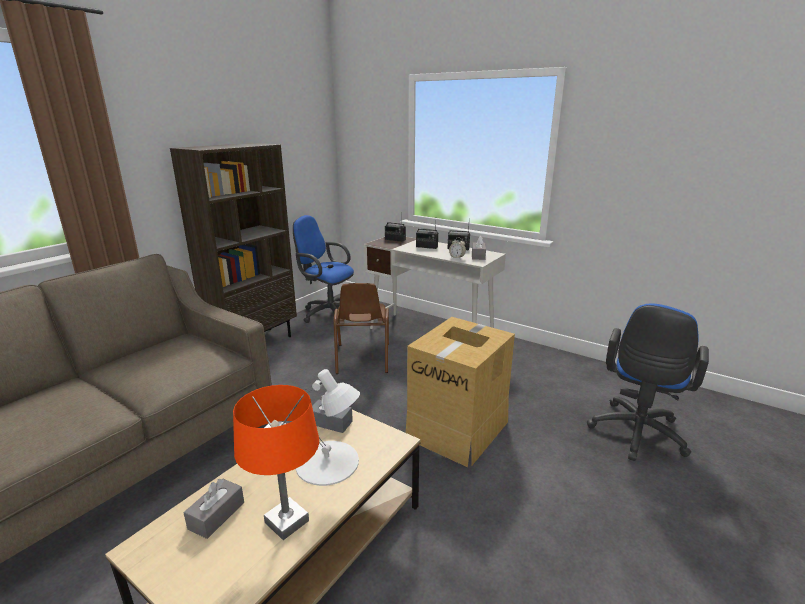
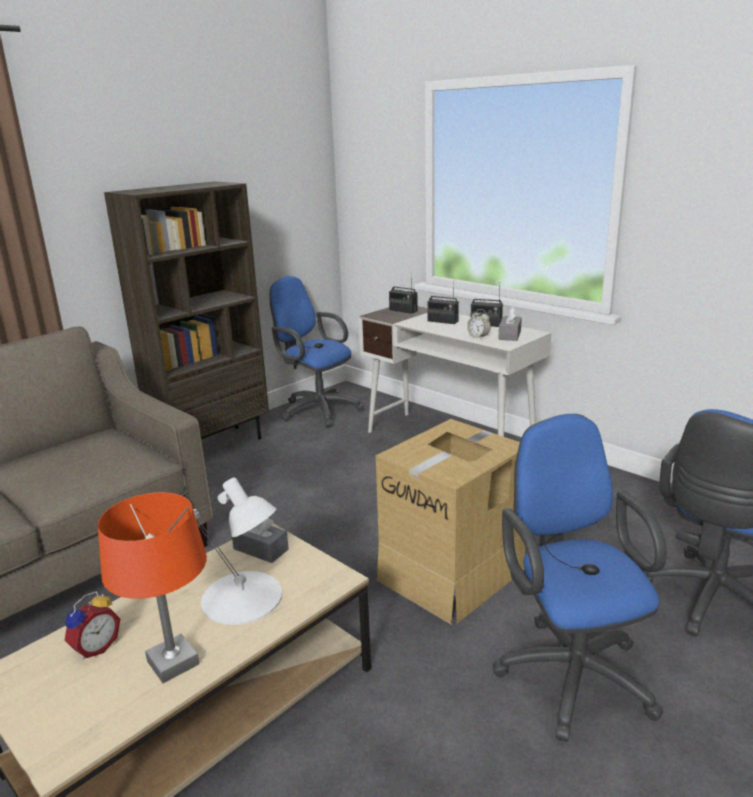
camera: 10 degrees right, 0 degrees up
(216, 515) = (95, 647): grey tissue box -> alarm clock
(362, 359) = (347, 472): brown chair -> none
(559, 493) = (570, 670): none -> blue office chair

